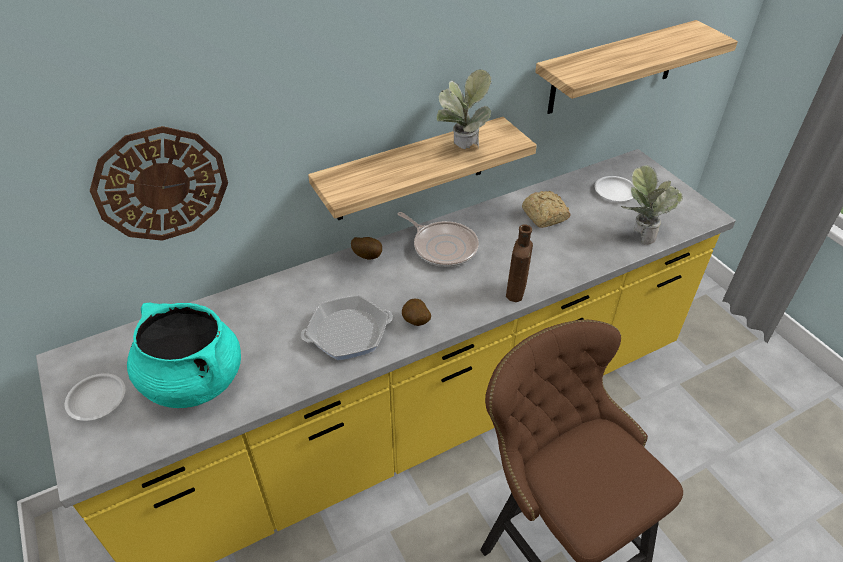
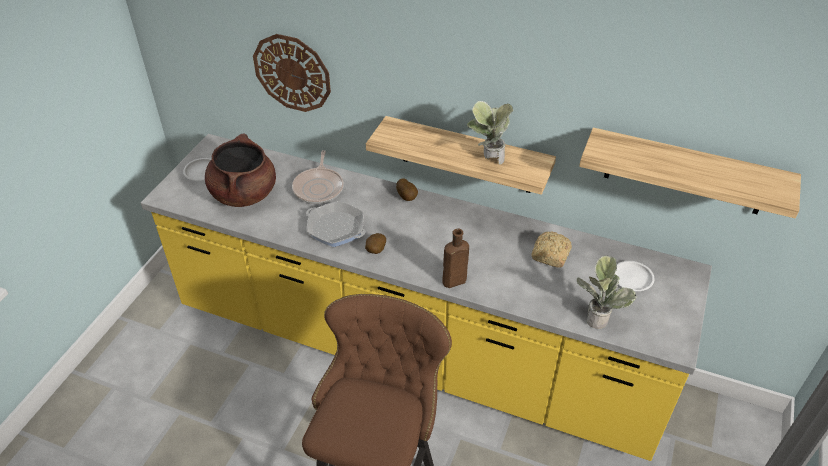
camera: 50 degrees right, 0 degrees up
(193, 380) = (244, 194): turquoise cooking pot -> brown cooking pot
(442, 246) = (456, 224): frying pan -> frying pan (319, 187)

